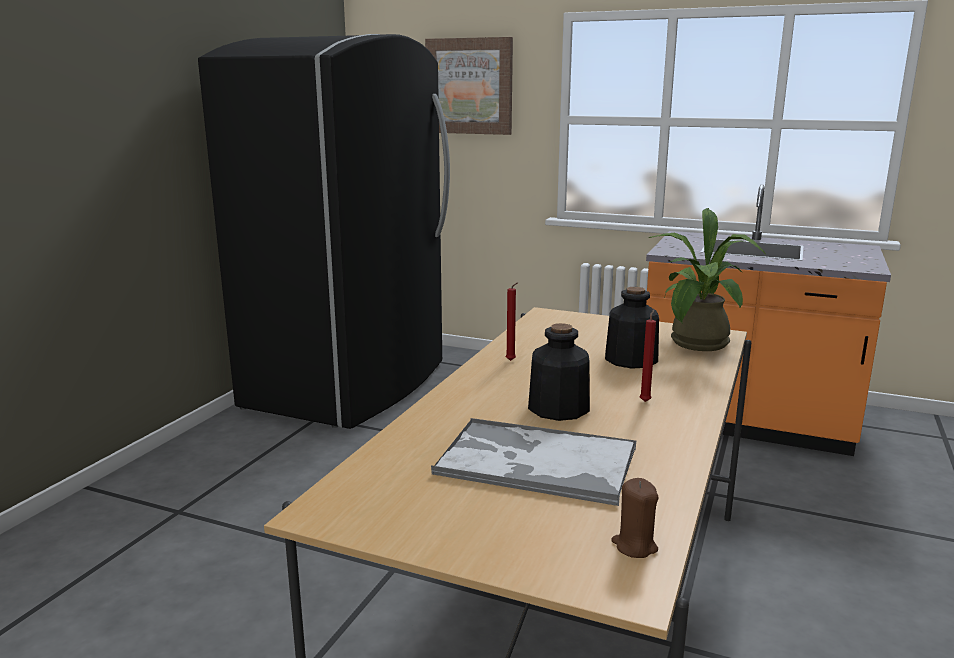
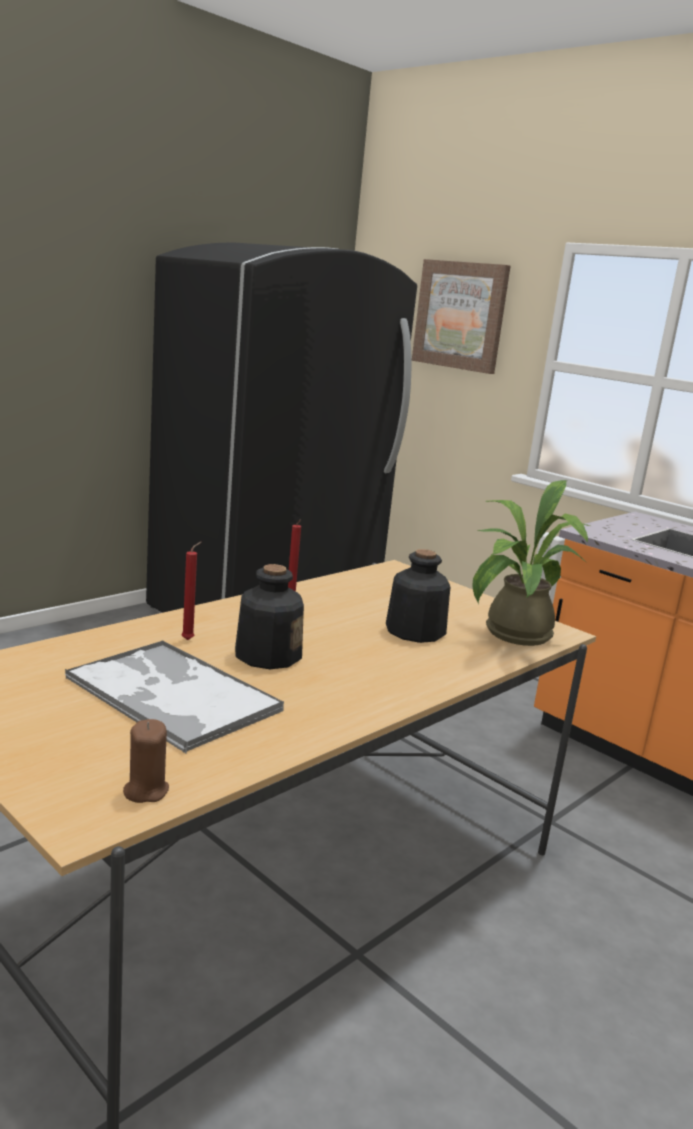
camera: 20 degrees right, 0 degrees up
(645, 401) = (366, 672): red candle -> red candle (189, 639)

